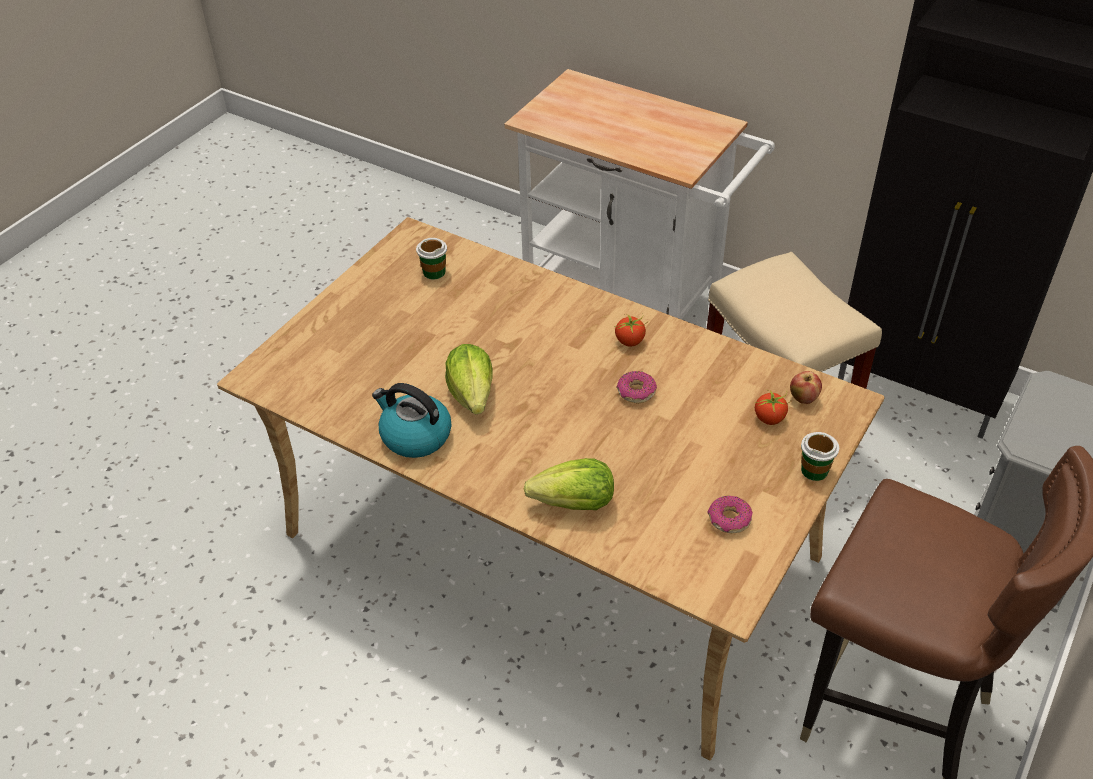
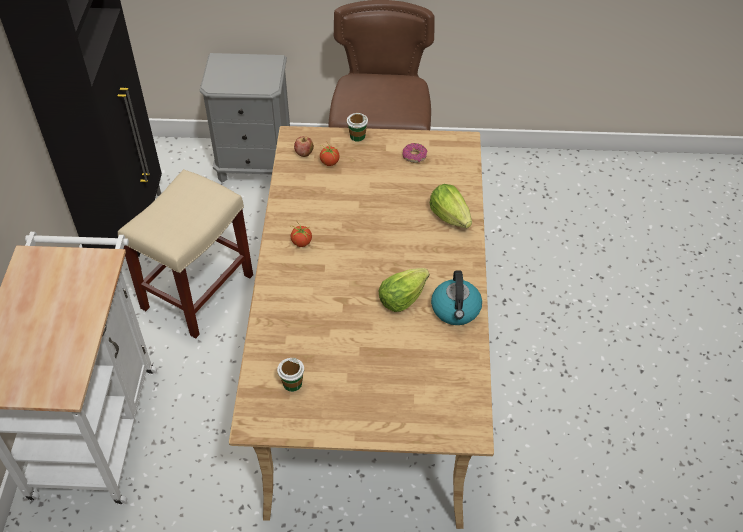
camera: 120 degrees left, 5 degrees up
(636, 392) = (346, 223): donut -> none

